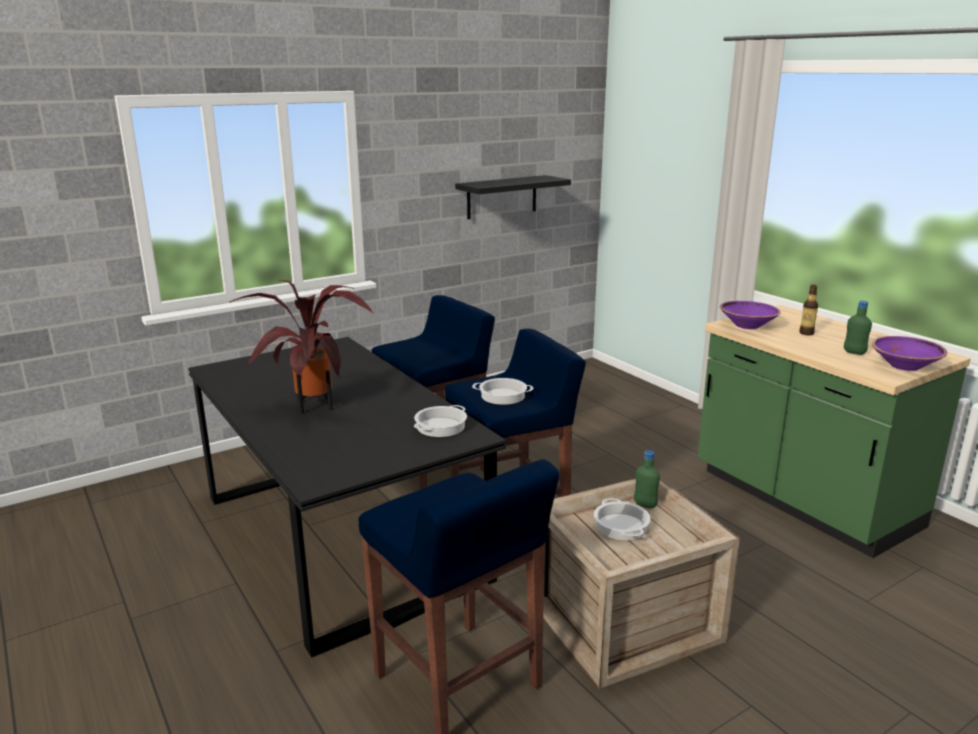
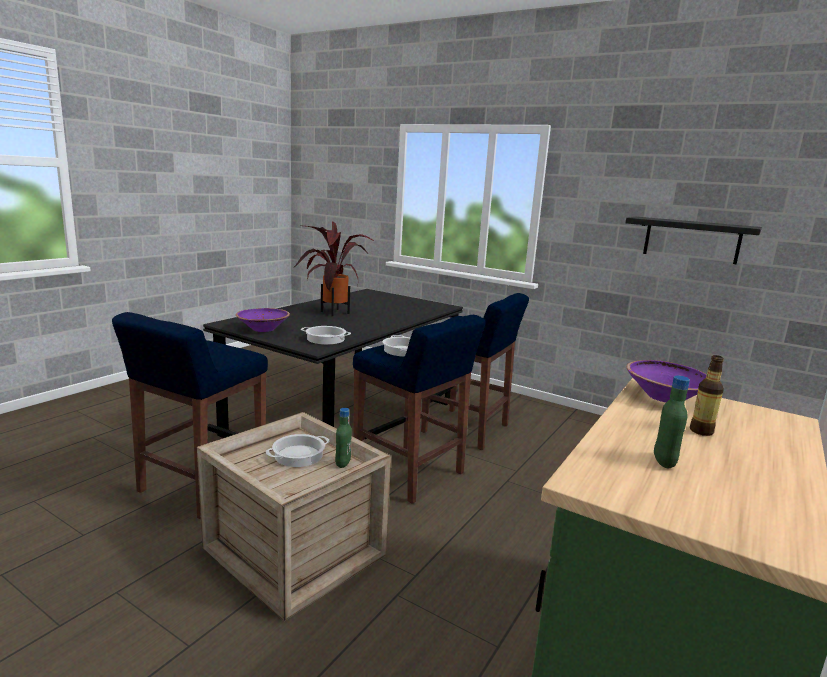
camera: 65 degrees right, 5 degrees down
(905, 366) = (660, 502): purple bowl -> purple bowl (263, 329)

